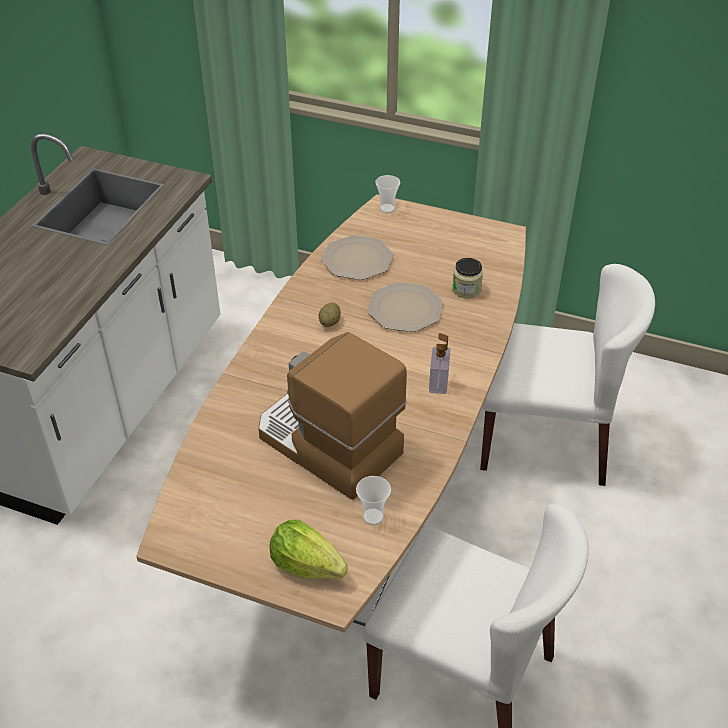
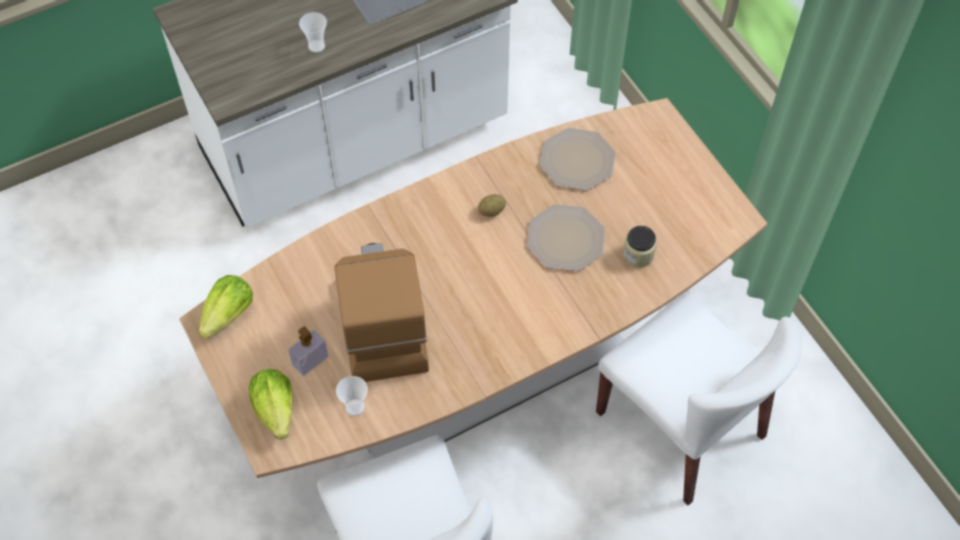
camera: 40 degrees right, 15 degrees up
(183, 522) = (229, 315): none -> lettuce
(387, 208) = (659, 121): cup -> cup (316, 46)
(438, 382) = (519, 329): soap dispenser -> soap dispenser (310, 361)

